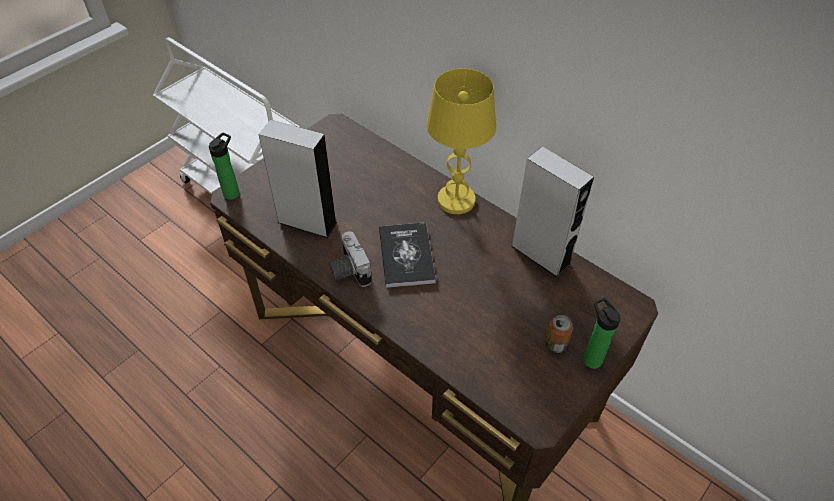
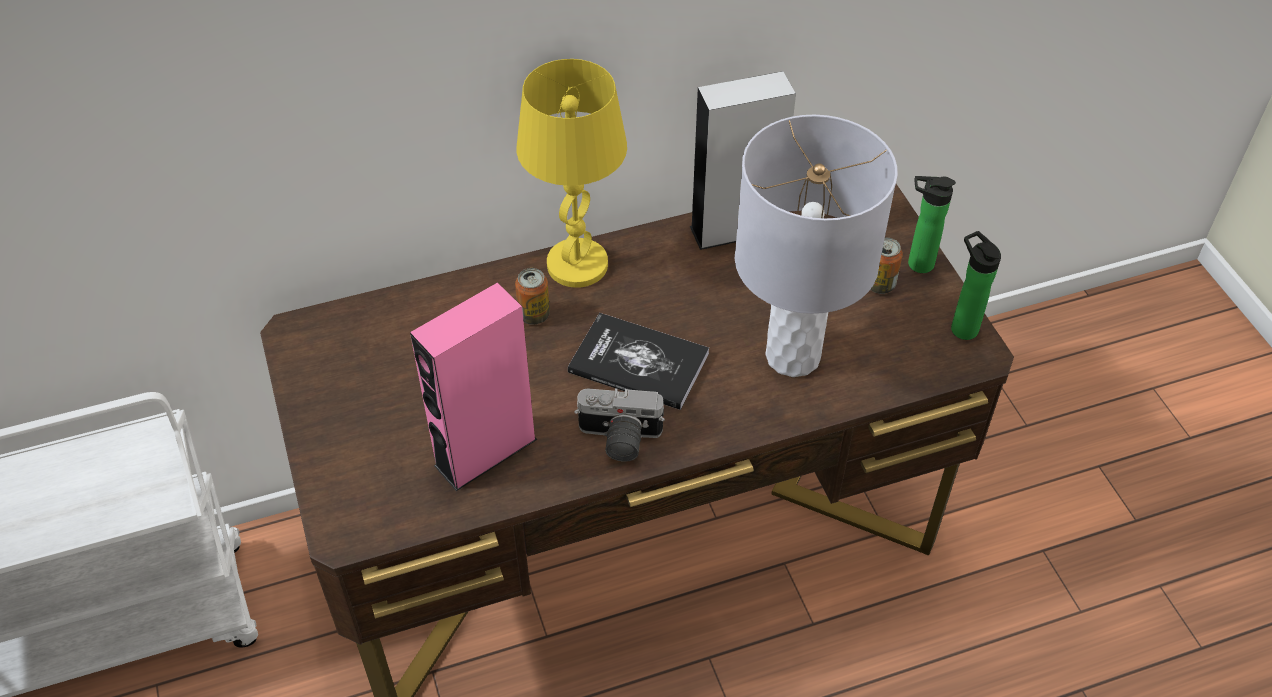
camera: 60 degrees left, 0 degrees up
(233, 192) = (338, 526): bottle -> bottle (961, 327)
(307, 222) = (485, 452): grey speaker -> pink speaker
(408, 199) = (534, 315): none -> can
(463, 322) = (792, 355): none -> grey table lamp

